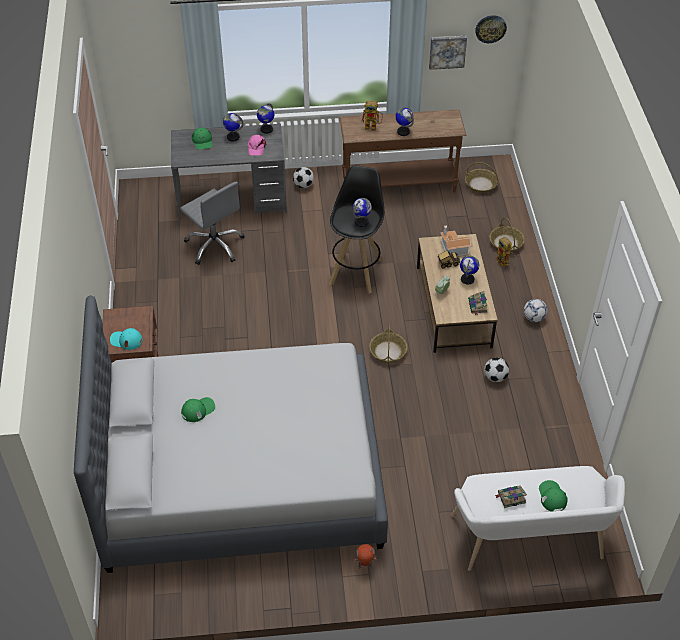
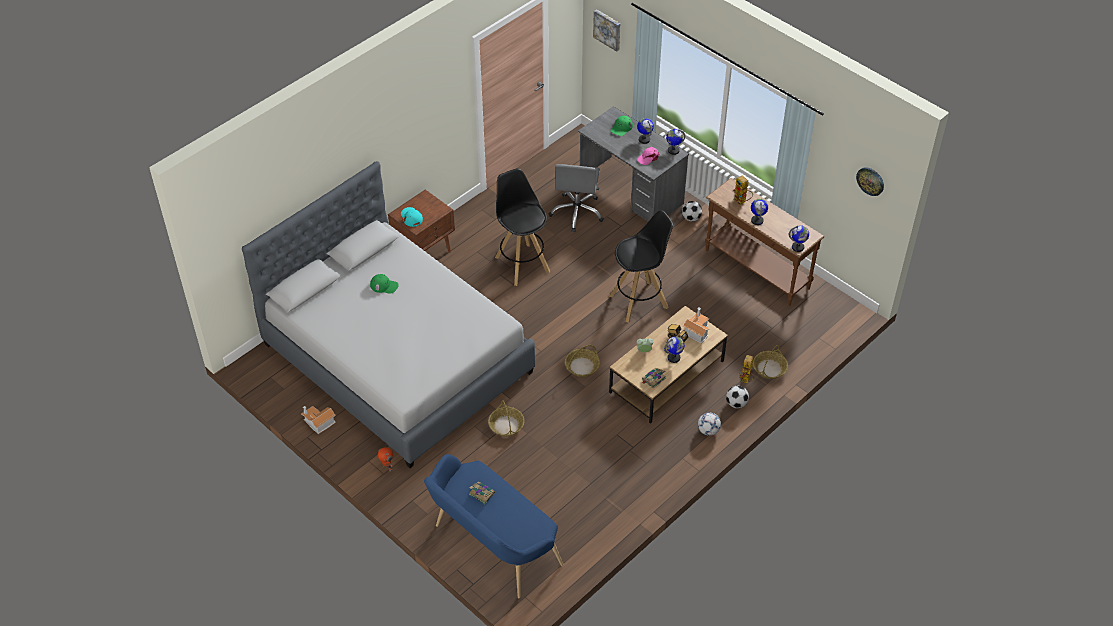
camera: 50 degrees right, 0 degrees up
(230, 316) = (522, 263): none -> black stool
(254, 589) = (318, 422): none -> toy house
(361, 222) = (638, 258): globe -> globe (798, 247)
(447, 51) = (833, 178): picture -> picture (608, 29)
(480, 184) = (816, 316): basket -> basket (506, 425)
(495, 377) = (623, 441): football -> football (736, 403)
(530, 542) = (492, 547): white bench -> blue bench
(552, 497) = (504, 516): green cap -> none

